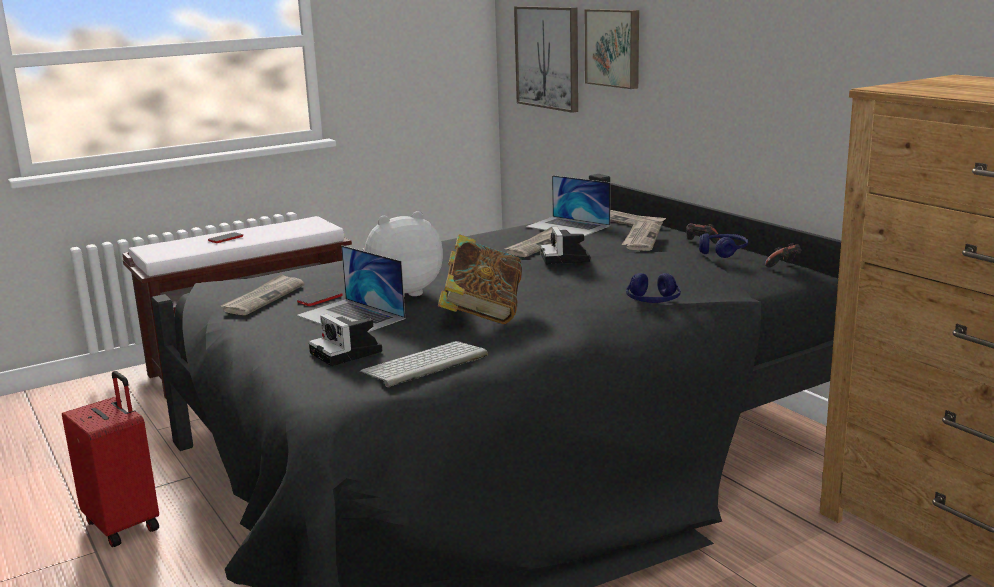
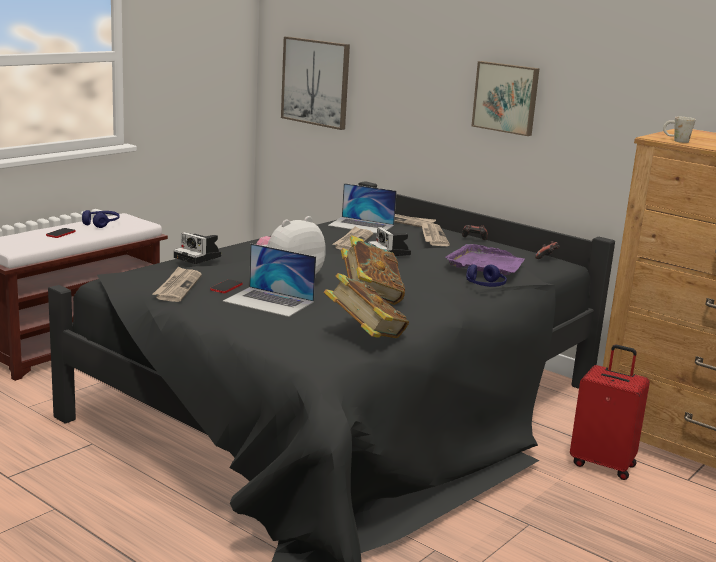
camera: 20 degrees left, 0 degrees up
(124, 524) = (63, 485): red suitcase -> red suitcase (603, 464)
(348, 353) = (297, 329): camera -> camera (199, 257)
(424, 365) = (365, 336): keyboard -> book
(614, 47) = (386, 80): picture -> picture (506, 97)
(680, 273) = (486, 264): none -> purple tray
(723, 252) = (500, 247): blue headphones -> blue headphones (101, 224)
(910, 90) = (676, 141): none -> white mug

